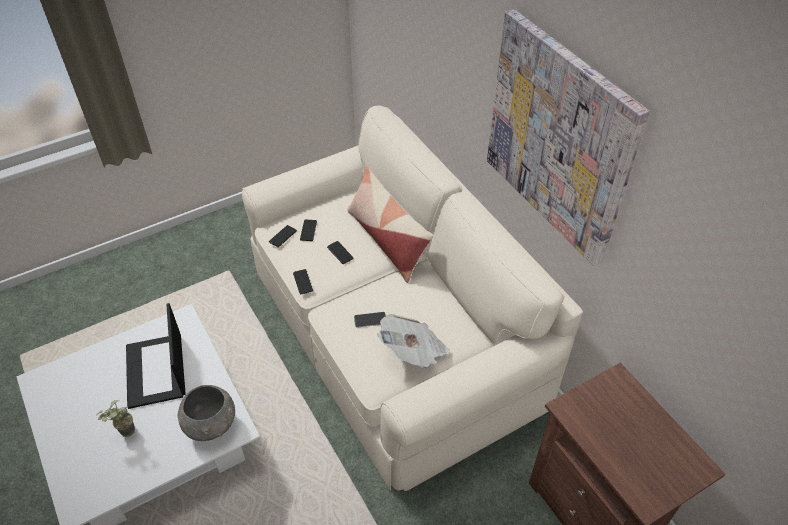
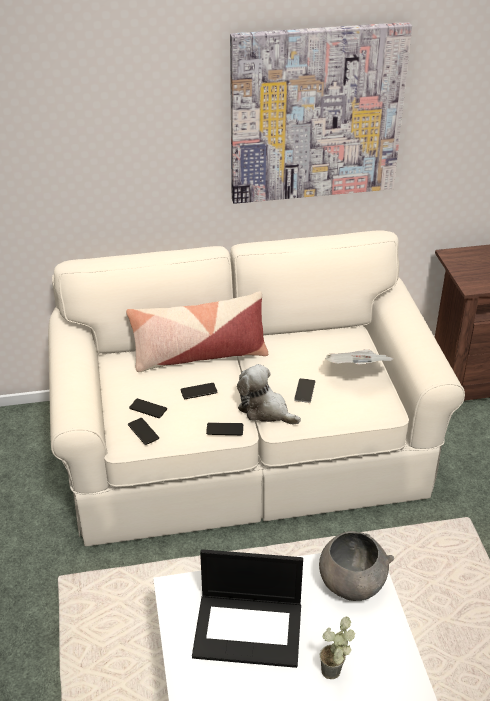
camera: 70 degrees left, 10 degrees down
(337, 301) = (265, 410): none -> plush toy

